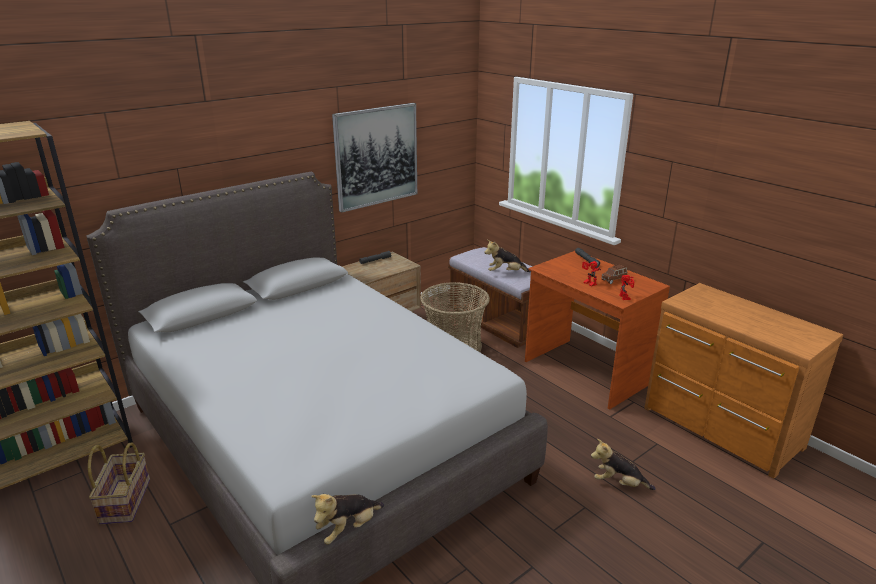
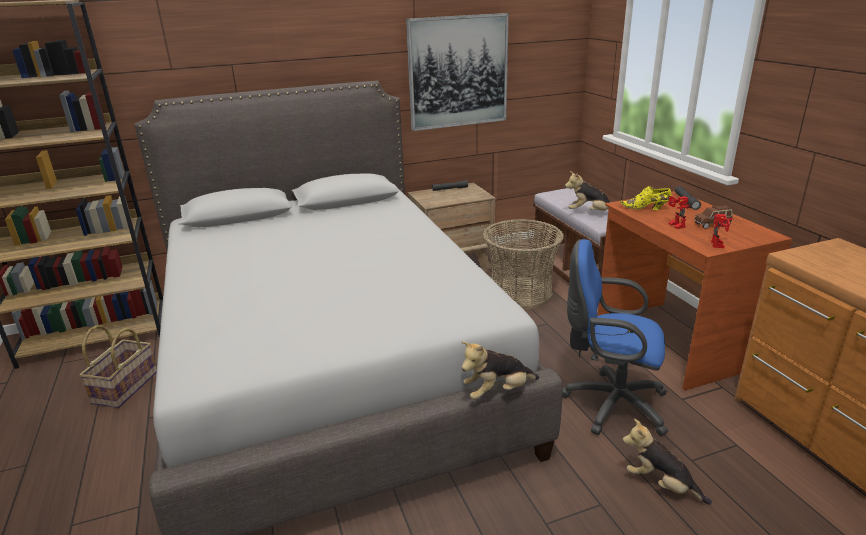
camera: 20 degrees right, 0 degrees up
(348, 529) = (252, 457): plush toy -> plush toy (497, 392)
(561, 270) = (646, 208): none -> yellow shoe
(561, 430) = (609, 403): none -> blue office chair

